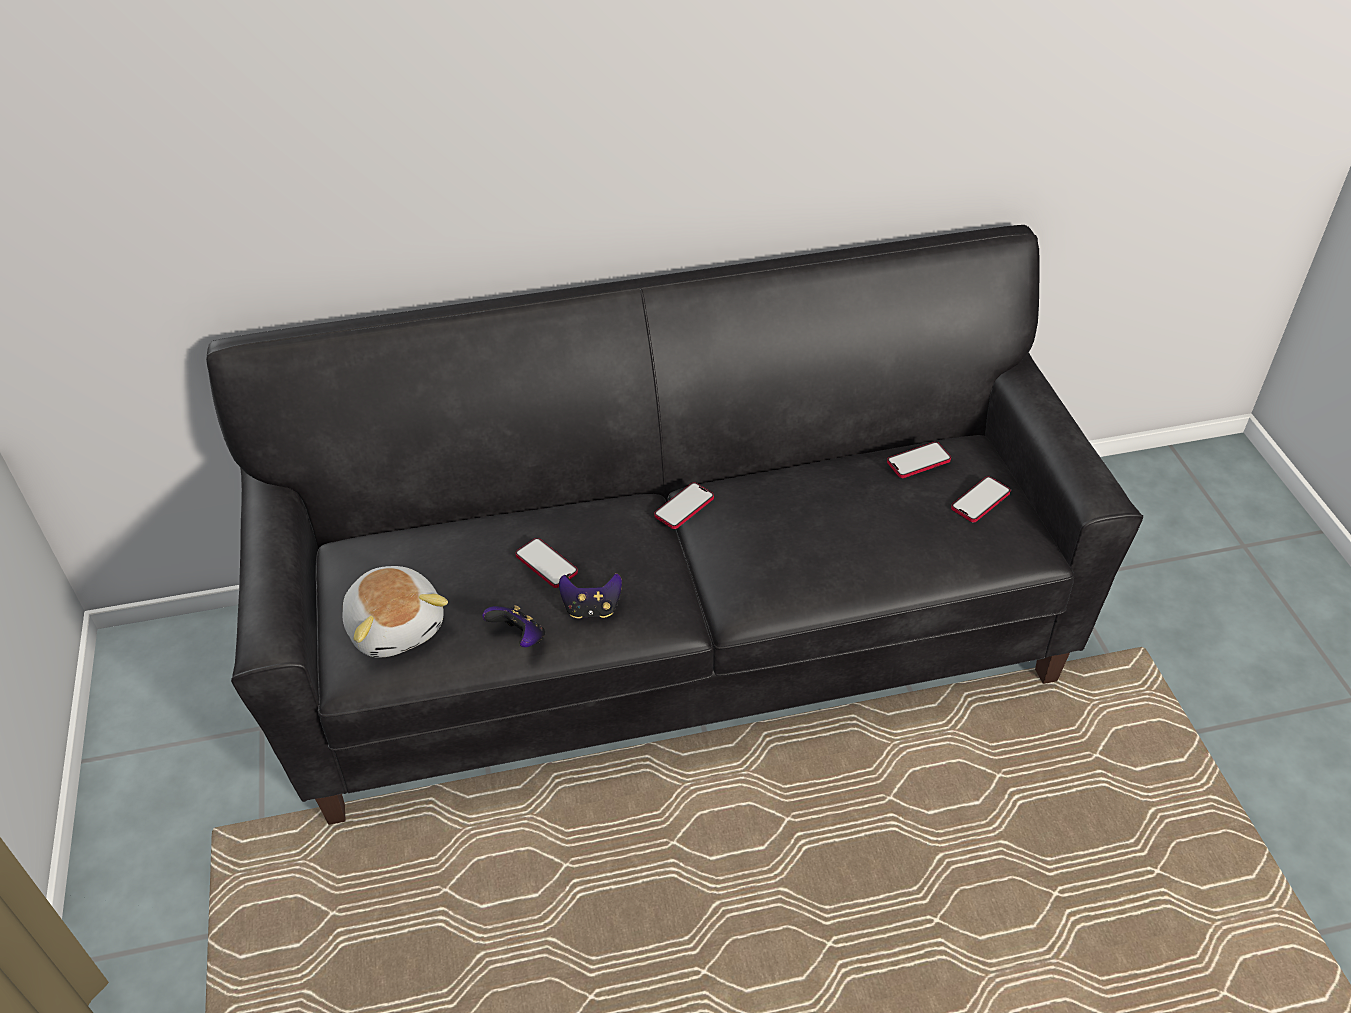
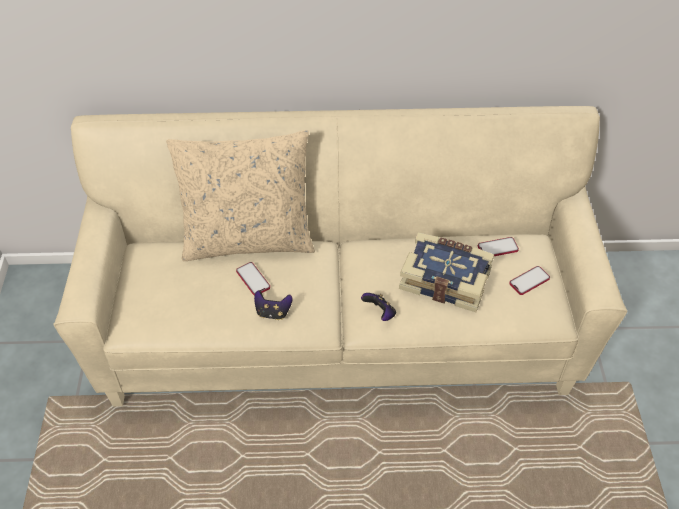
camera: 10 degrees right, 5 degrees up
(397, 626) = (157, 304): plush toy -> none
(519, 638) = (226, 324): game controller -> game controller (380, 313)
(522, 507) = (248, 239): none -> beige pillow
(677, 646) = (339, 331): black sofa -> beige sofa
(684, 507) = (345, 255): phone -> none
(852, 517) = (445, 279): none -> book

